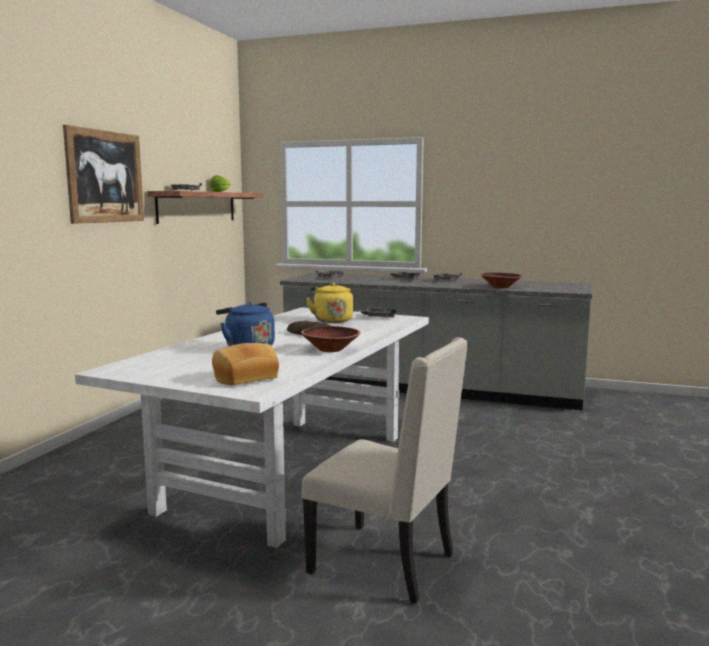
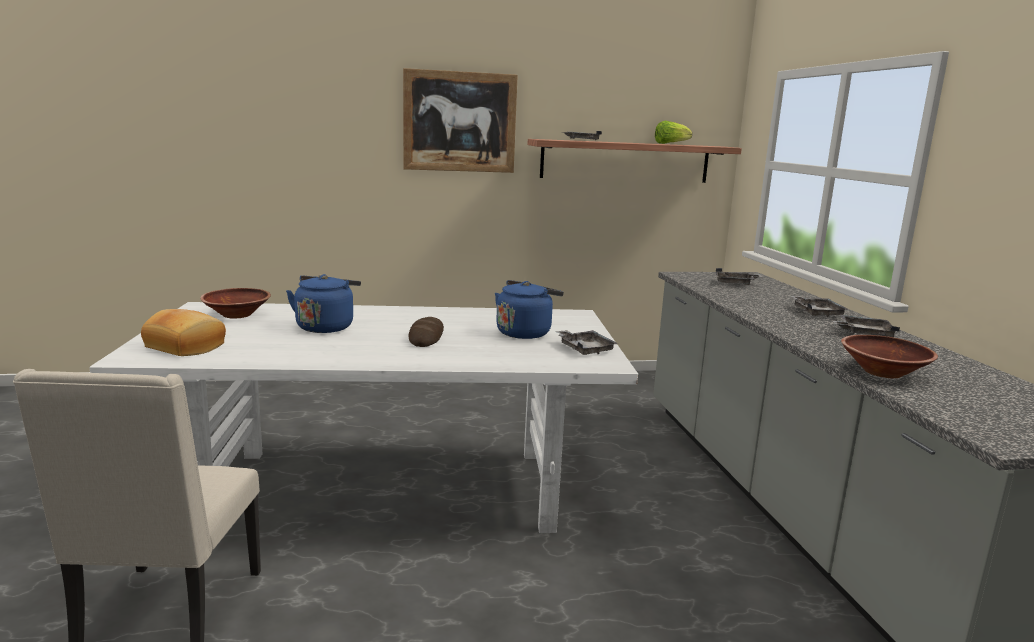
camera: 60 degrees right, 5 degrees up
(330, 349) = (345, 356): brown bowl -> brown bowl (237, 315)
(332, 320) = (525, 332): yellow kettle -> blue kettle

